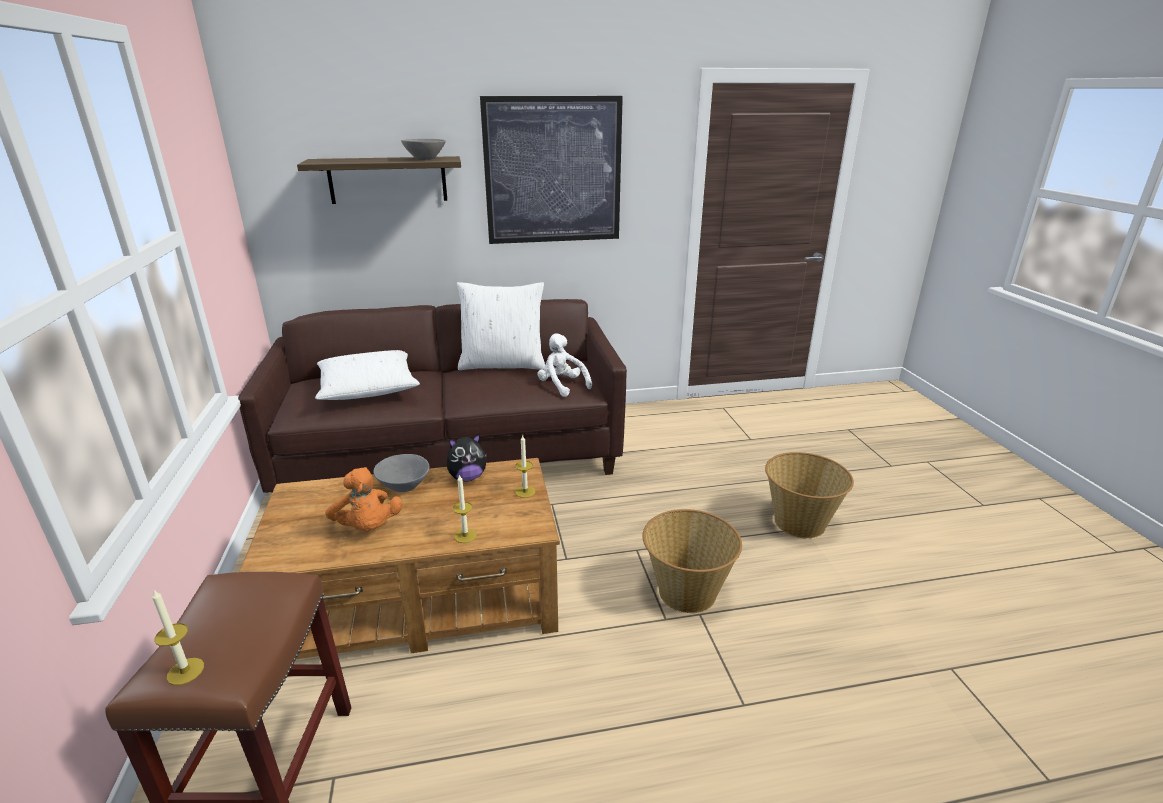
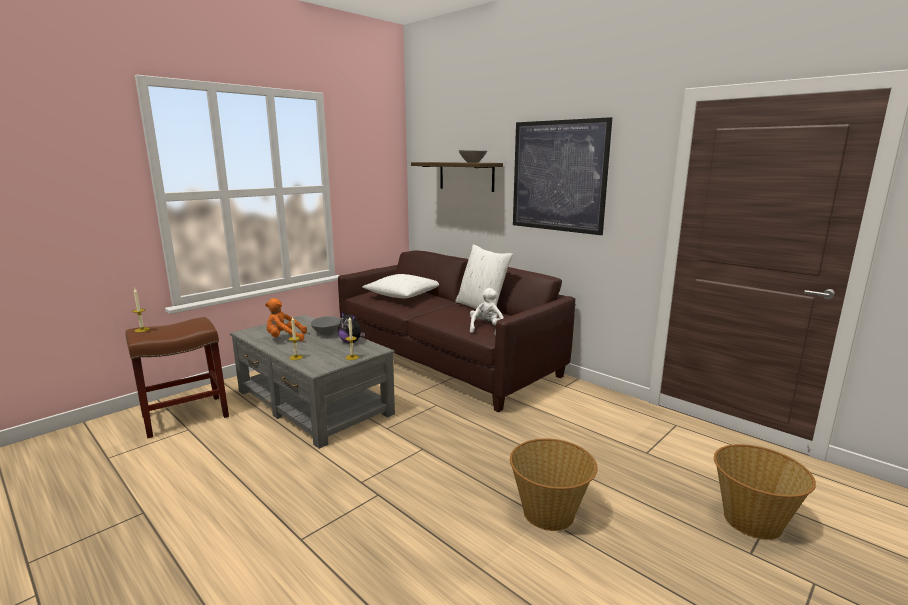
camera: 55 degrees right, 10 degrees down
(368, 528) = (284, 339): orange plush toy -> orange plush toy turned 60 degrees clockwise
(422, 600) = (313, 403): brown coffee table -> grey coffee table
(686, 591) = (397, 482): basket -> basket (752, 520)

